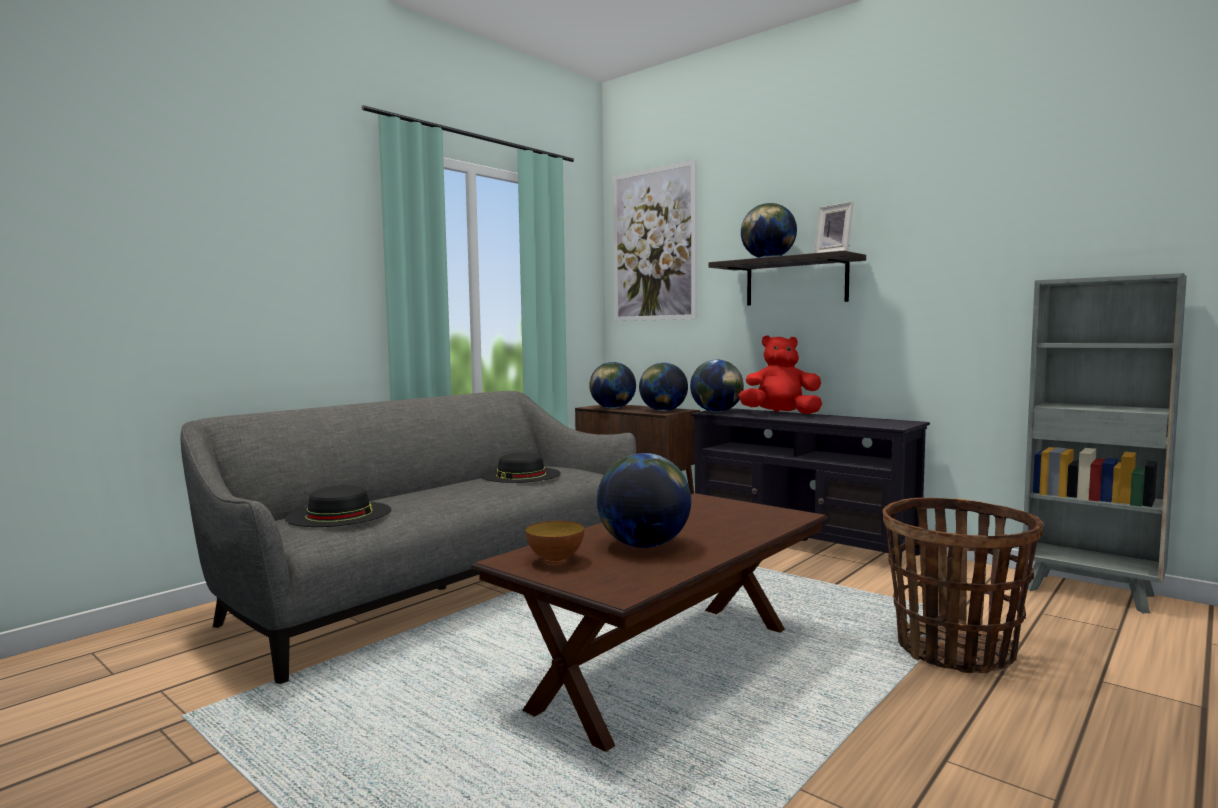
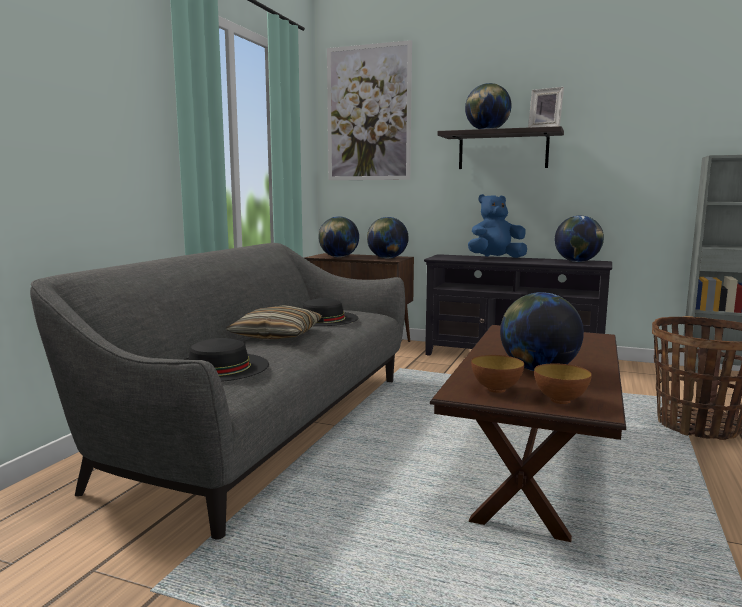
camera: 20 degrees left, 5 degrees up
(446, 488) = (277, 335): none -> pillow
(601, 578) = (560, 400): none -> bowl
(717, 412) = (443, 257): globe -> globe (577, 261)
(780, 414) = (495, 258): red plush toy -> blue plush toy

